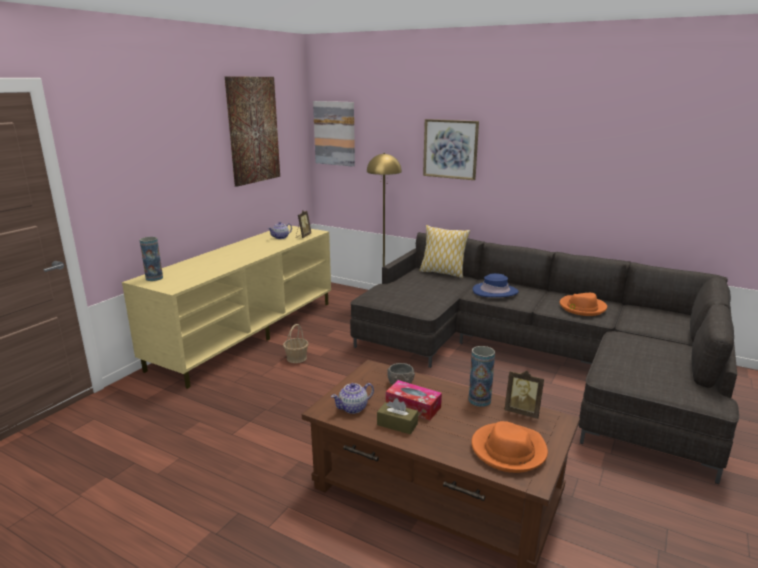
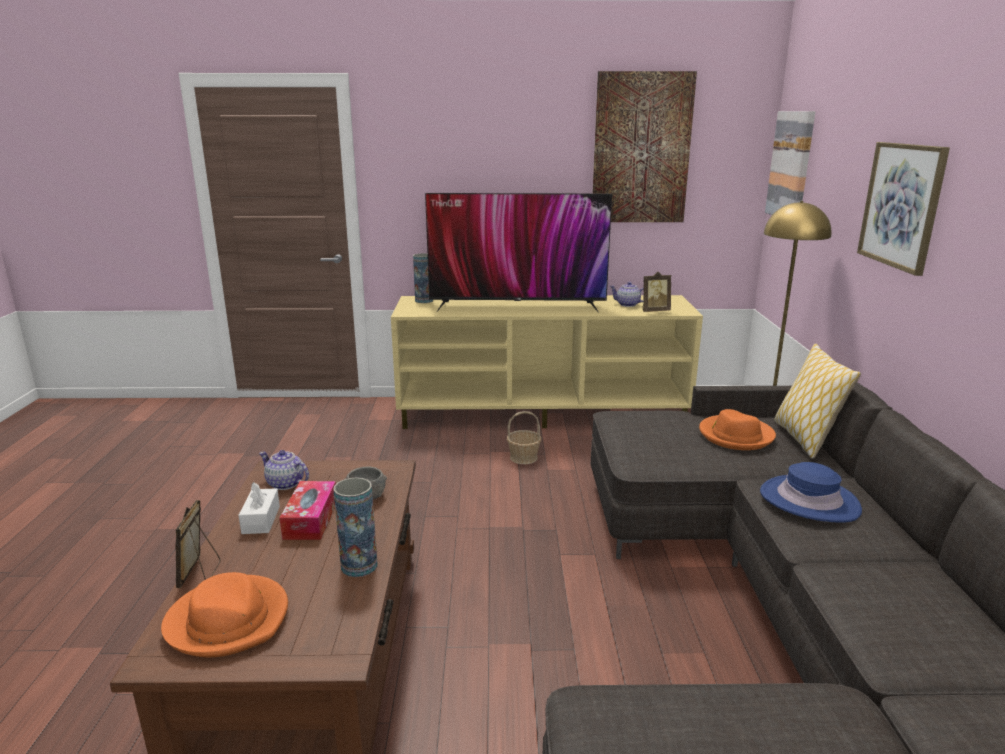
camera: 60 degrees right, 0 degrees up
(227, 258) = (517, 306): none -> television
(397, 424) = (261, 520): brown tissue box -> white tissue box
(522, 412) = (347, 612): picture frame -> picture frame (200, 574)
(582, 307) = (903, 619): orange hat -> orange hat (735, 435)

